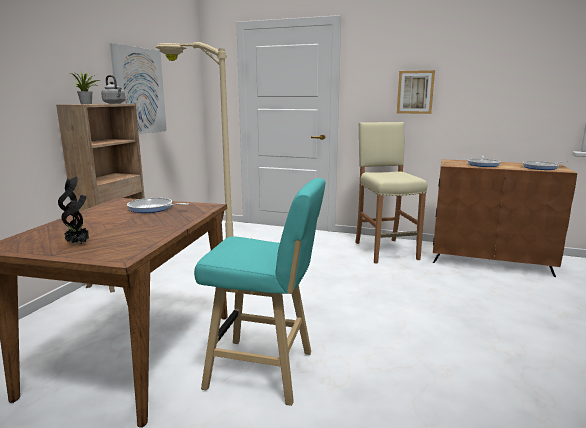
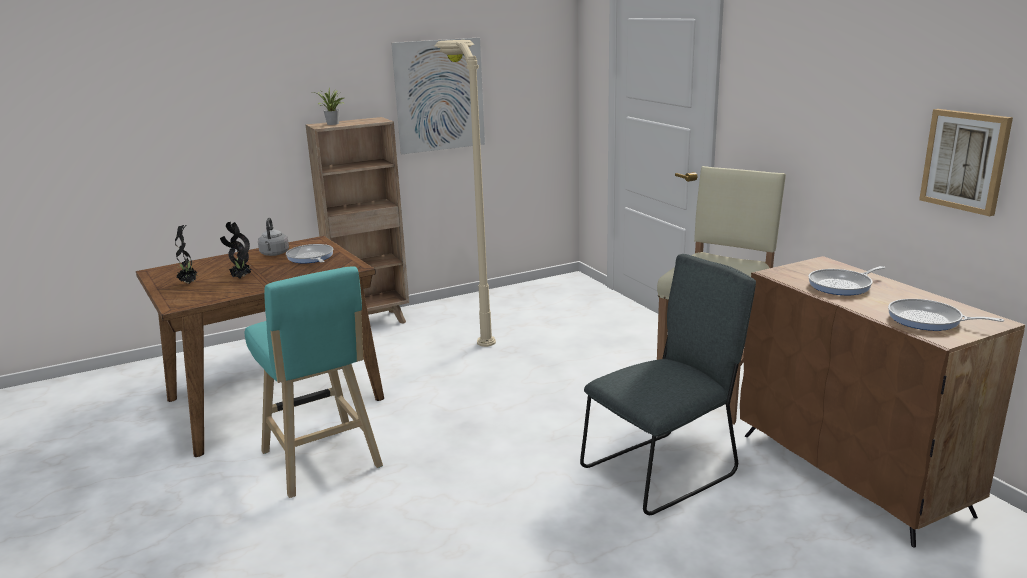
camera: 45 degrees right, 5 degrees up
(115, 103) = (373, 120): grey kettle -> grey kettle (274, 254)
(126, 229) = (241, 278): none -> potted plant
(415, 92) = (815, 120): picture -> picture (965, 160)
(437, 287) = (664, 469): none -> grey chair

